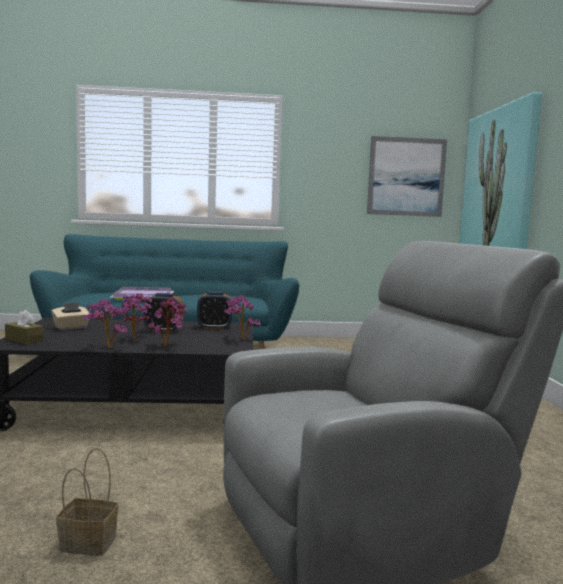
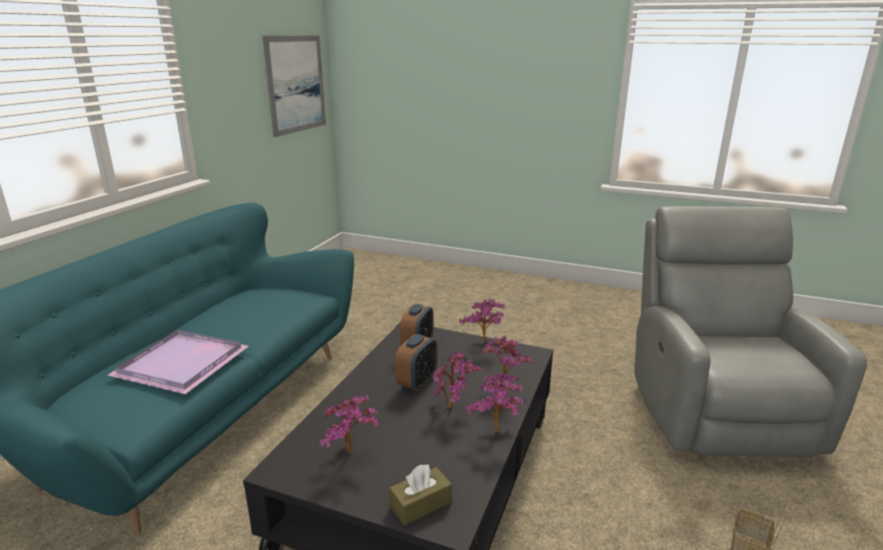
camera: 65 degrees left, 15 degrees up
(71, 327) = (352, 454): beige tissue box -> potted plant
(499, 180) = (415, 90): picture -> none

